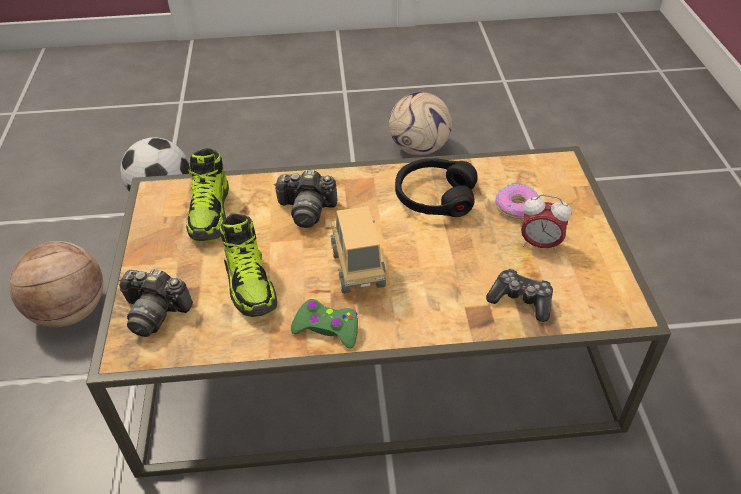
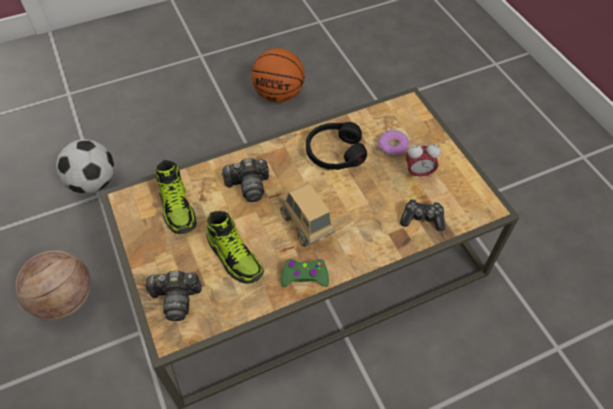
camera: 20 degrees left, 10 degrees up
(420, 148) = (279, 94): football -> basketball

